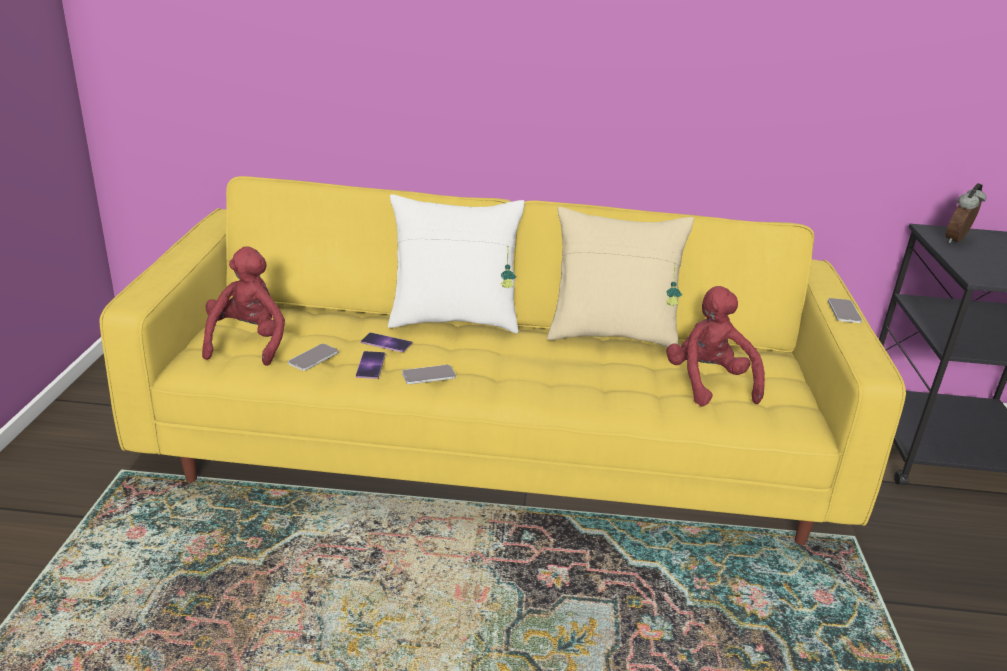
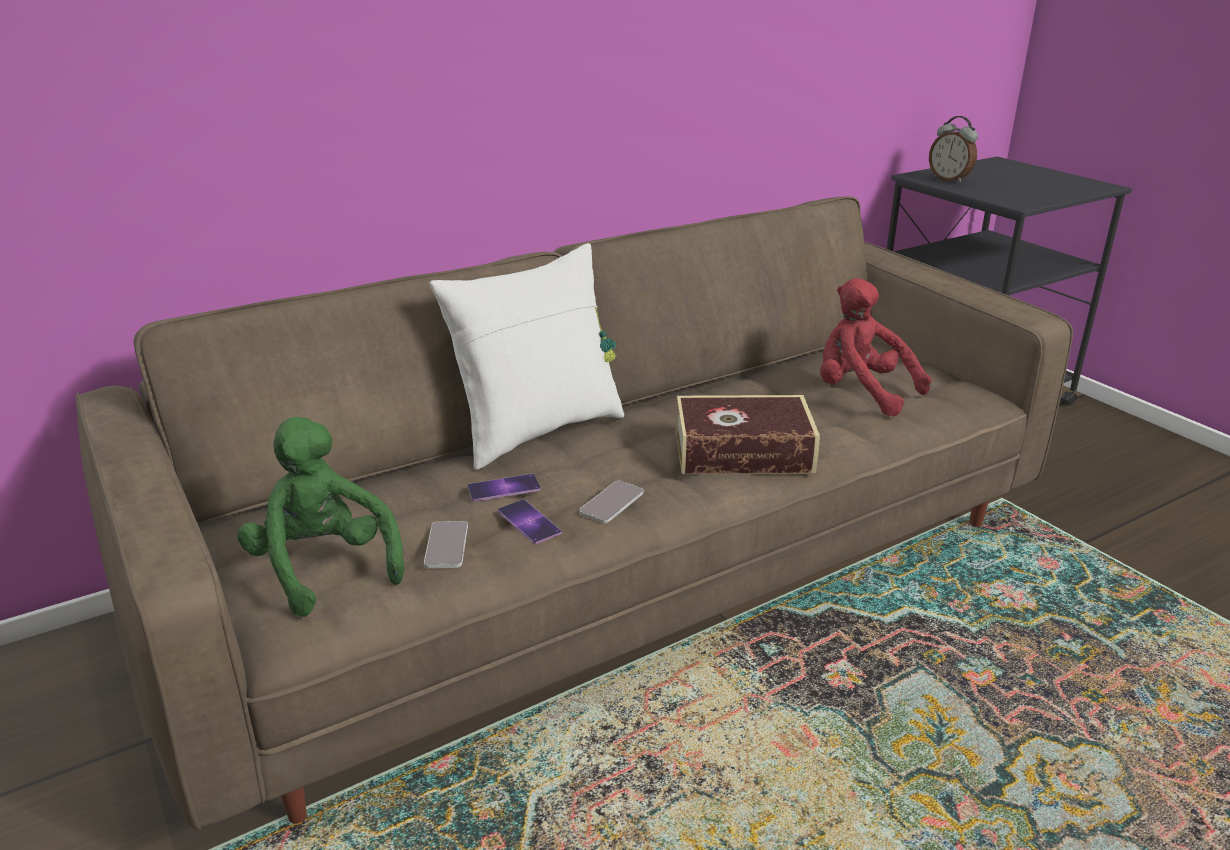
camera: 35 degrees left, 0 degrees up
(248, 343) = (324, 567): red plush toy -> green plush toy
(497, 442) = (615, 566): yellow sofa -> brown sofa
(555, 382) = (743, 451): none -> book
(611, 337) = (714, 383): beige pillow -> none
(844, 311) = (931, 274): phone -> none
(957, 241) = (949, 179): alarm clock -> alarm clock turned 45 degrees counterclockwise

